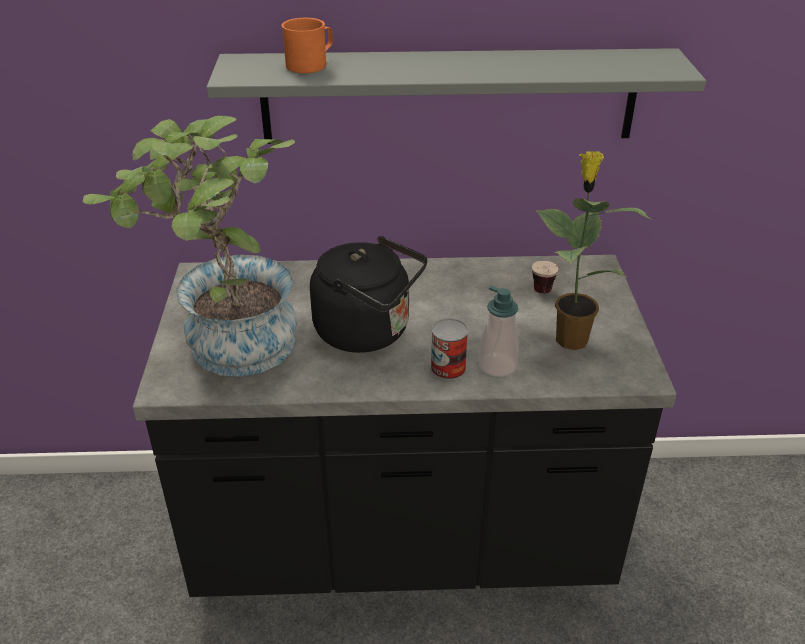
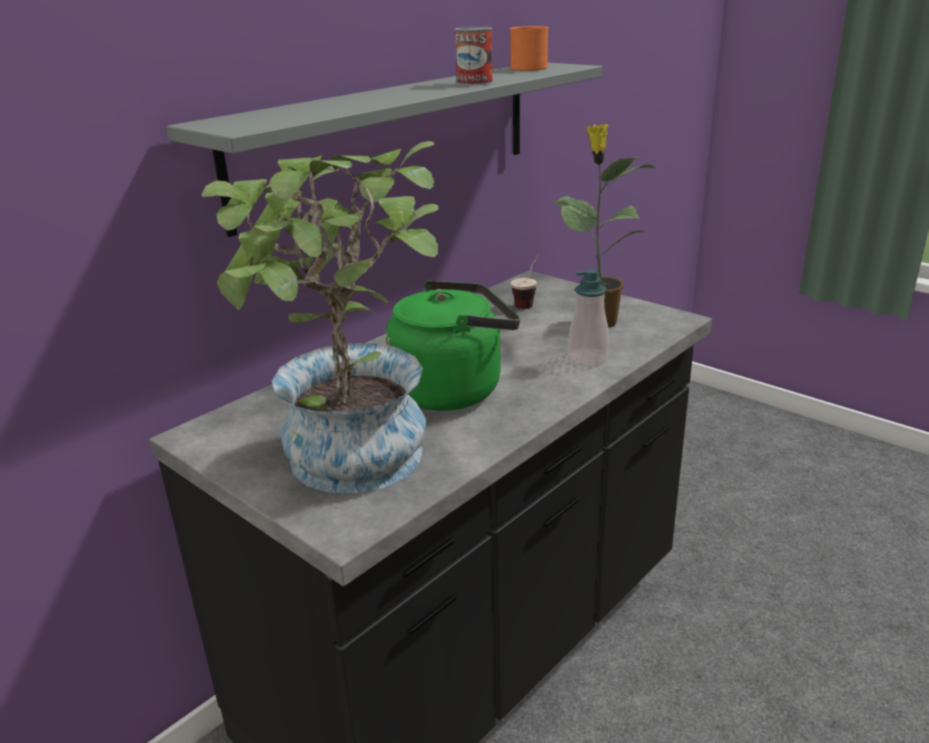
camera: 45 degrees left, 10 degrees down
(311, 64) = (294, 110): orange mug -> orange mug (528, 67)
(368, 332) = (453, 389): black kettle -> green kettle
(448, 368) = (559, 377): can -> can (474, 83)

